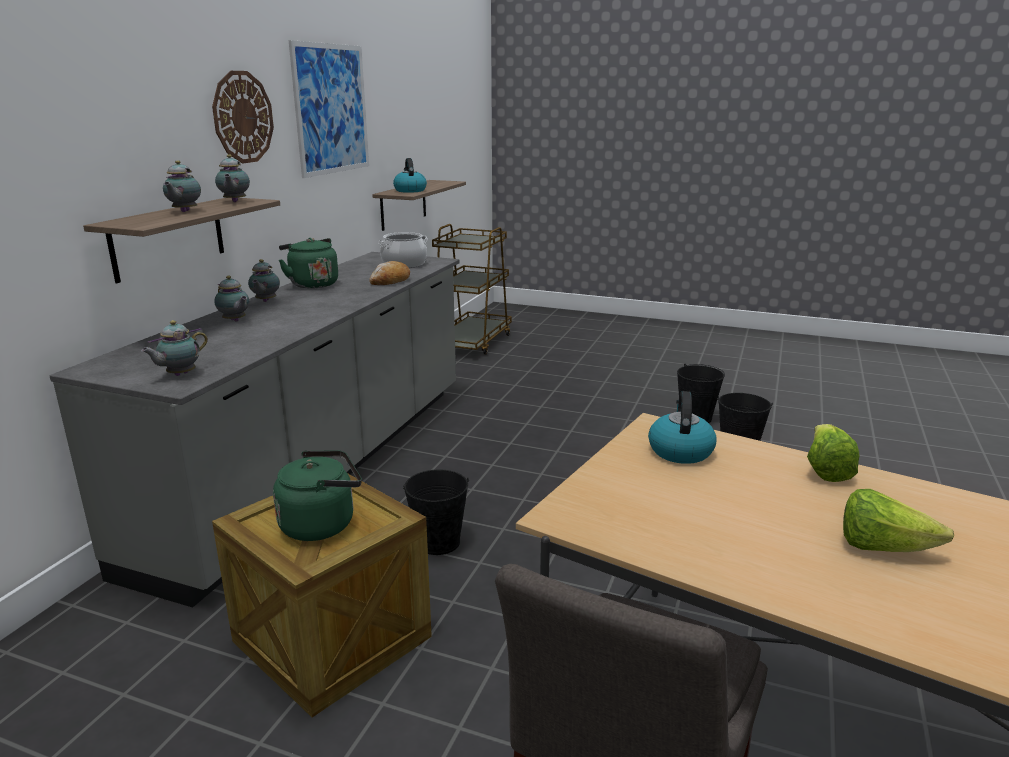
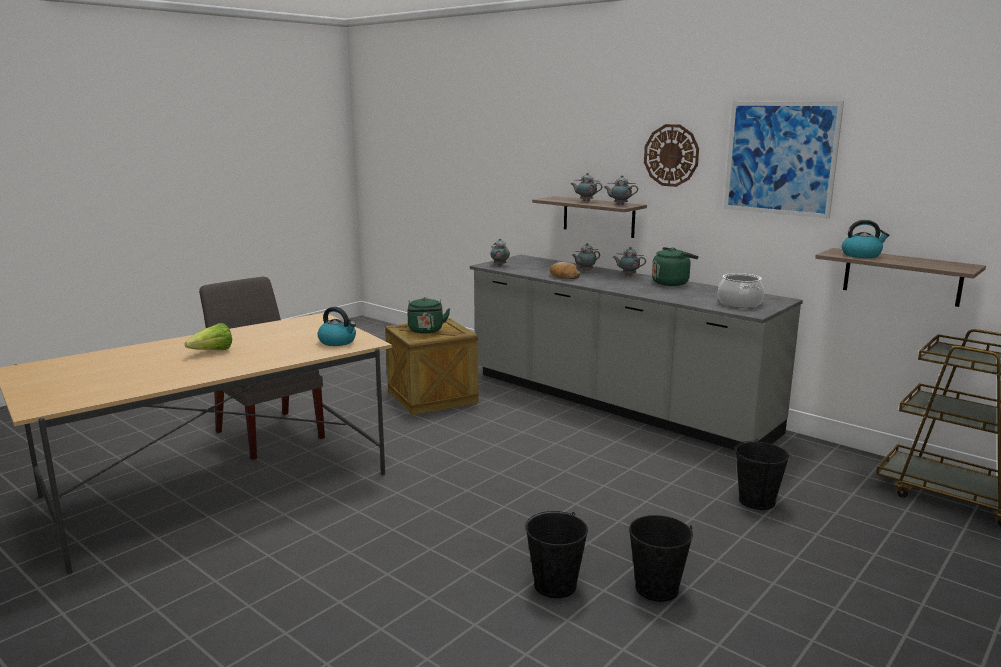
camera: 110 degrees right, 5 degrees down
(390, 281) = (672, 297): bread -> bread (563, 276)
(438, 542) = (494, 425): black bucket -> black bucket (757, 501)
(826, 470) = (273, 361): lettuce -> none

